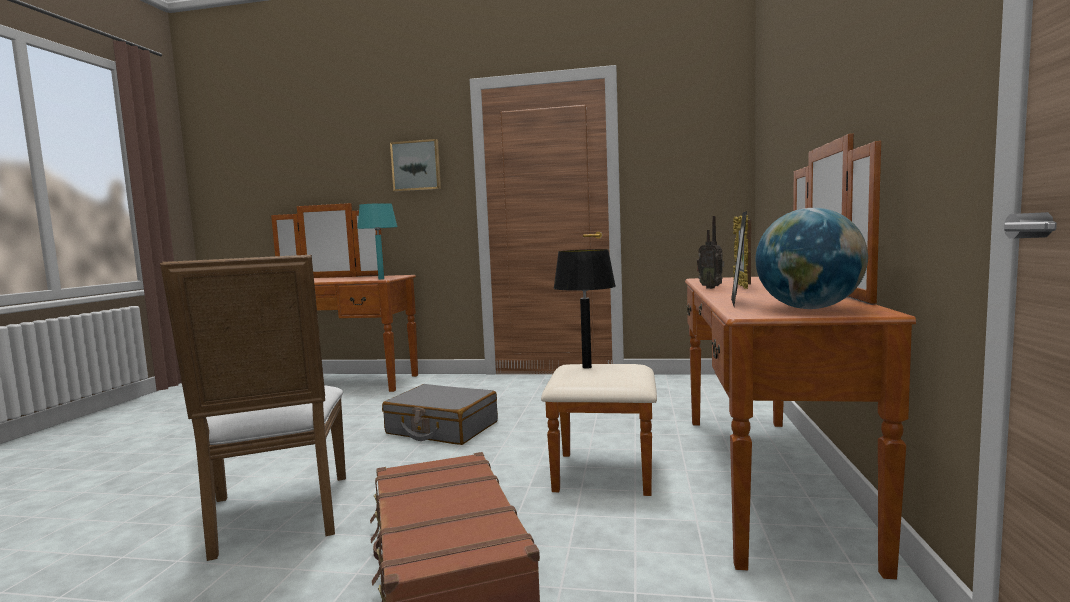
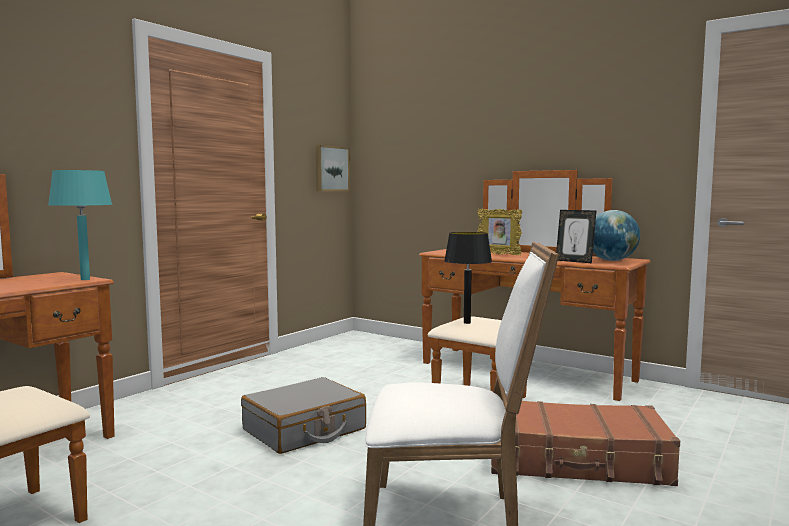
camera: 65 degrees left, 0 degrees up
(416, 166) = (59, 116): picture -> picture (331, 169)
(711, 288) = (494, 256): radio -> none

